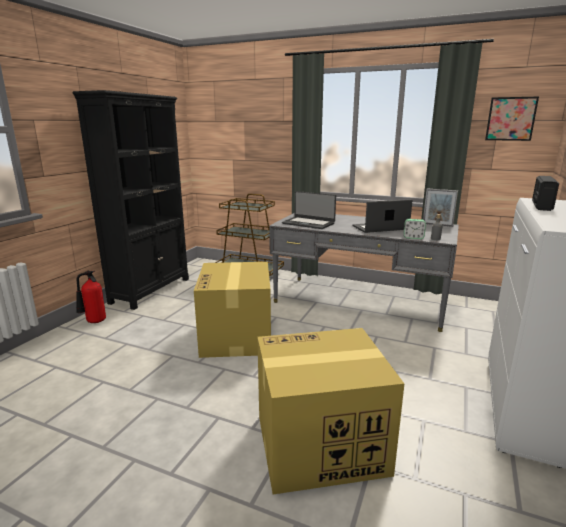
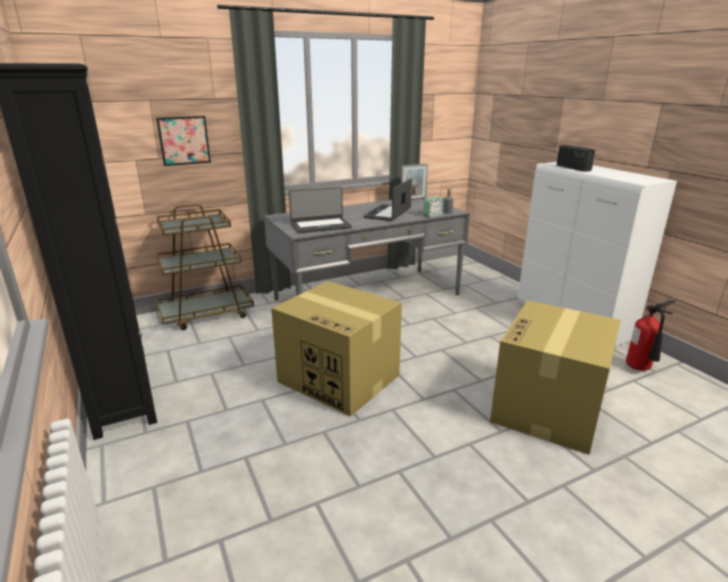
camera: 50 degrees left, 5 degrees up
(94, 322) = (136, 469): fire extinguisher -> fire extinguisher (641, 369)
(511, 119) = (443, 92): picture -> picture (184, 140)

